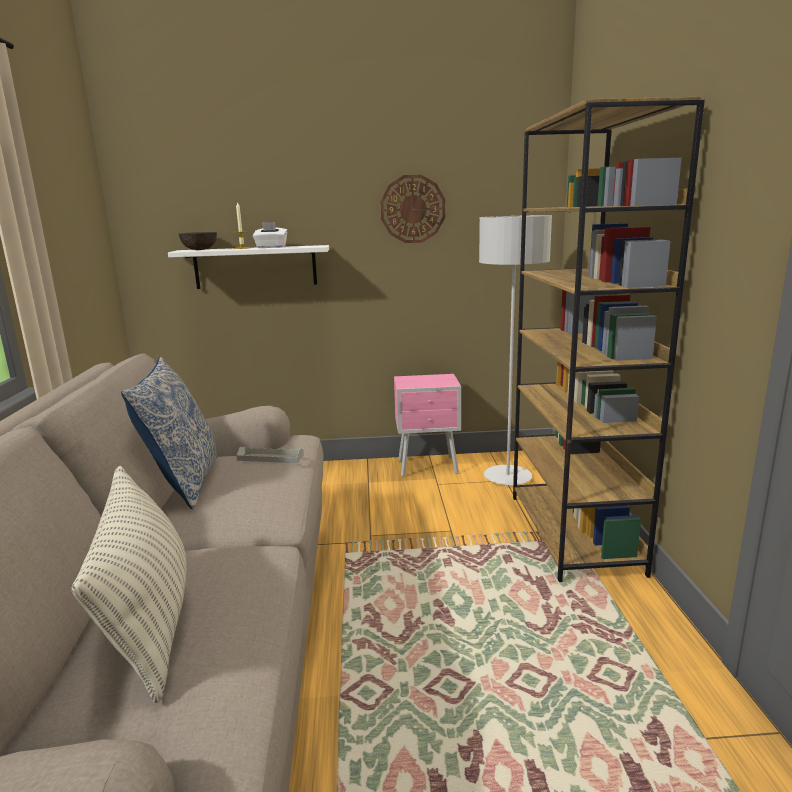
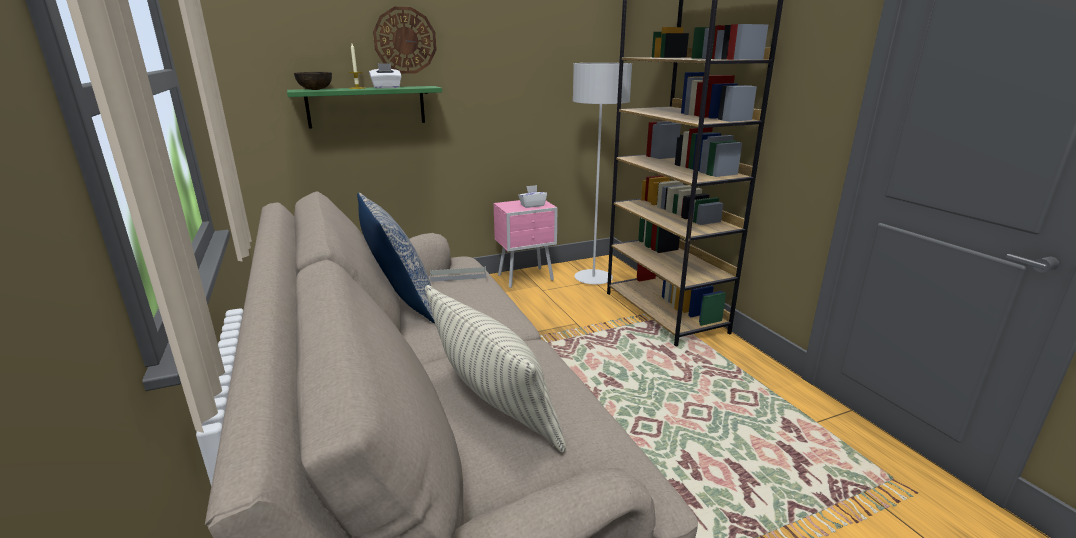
camera: 20 degrees left, 5 degrees up
(255, 267) = (366, 106): white shelf -> green shelf
(413, 209) = (507, 54): wall clock -> wall clock (405, 40)
(434, 382) = (532, 205): none -> white tissue box

